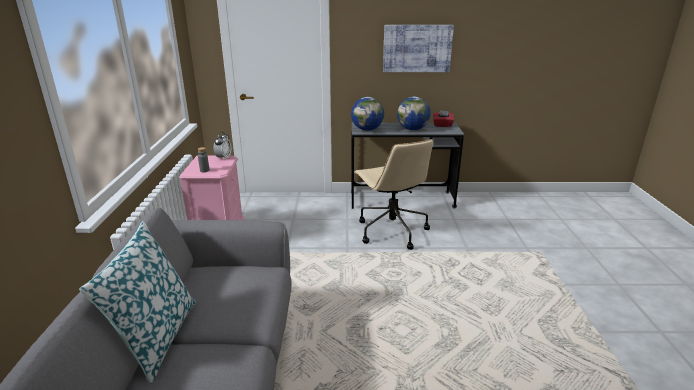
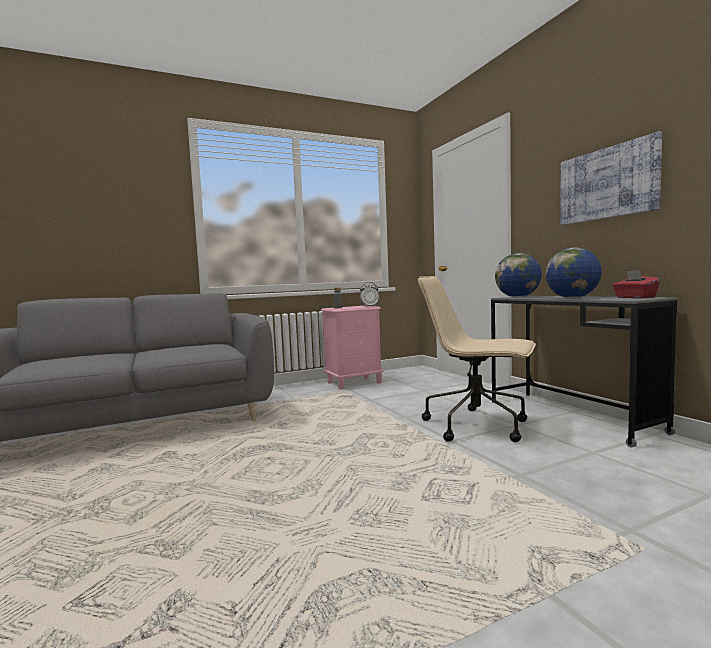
camera: 65 degrees right, 20 degrees down
(156, 338) = (135, 350): pillow -> none
(391, 231) = (477, 426): beige office chair -> beige office chair turned 75 degrees clockwise

